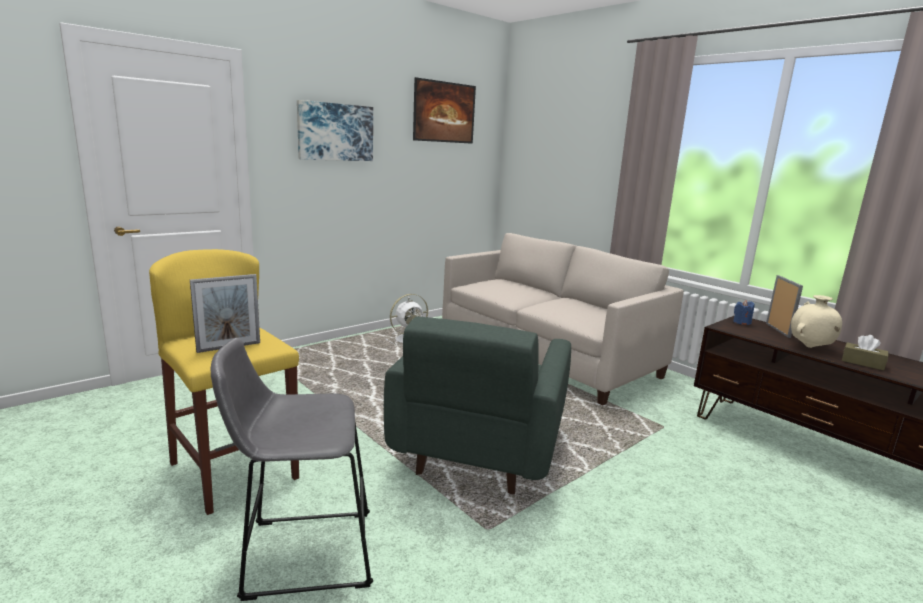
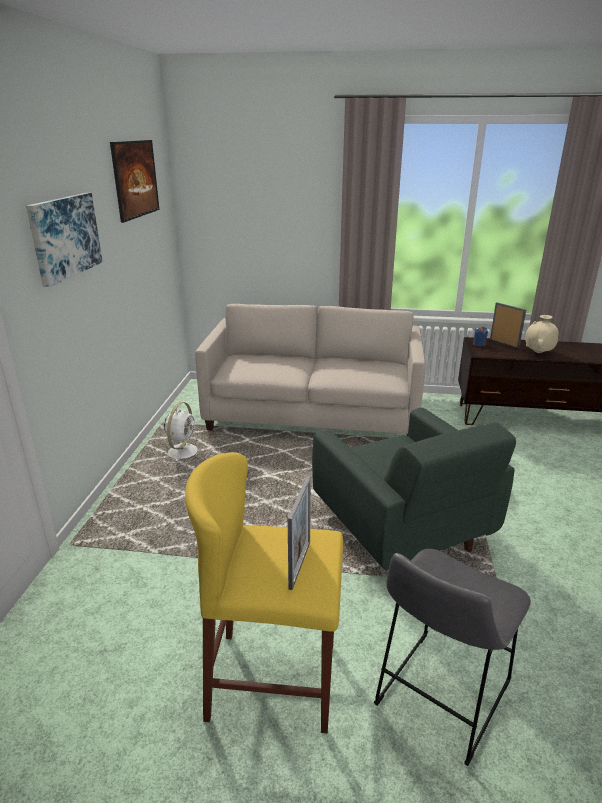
camera: 40 degrees left, 10 degrees up
(862, 363) = (573, 355): brown tissue box -> none

